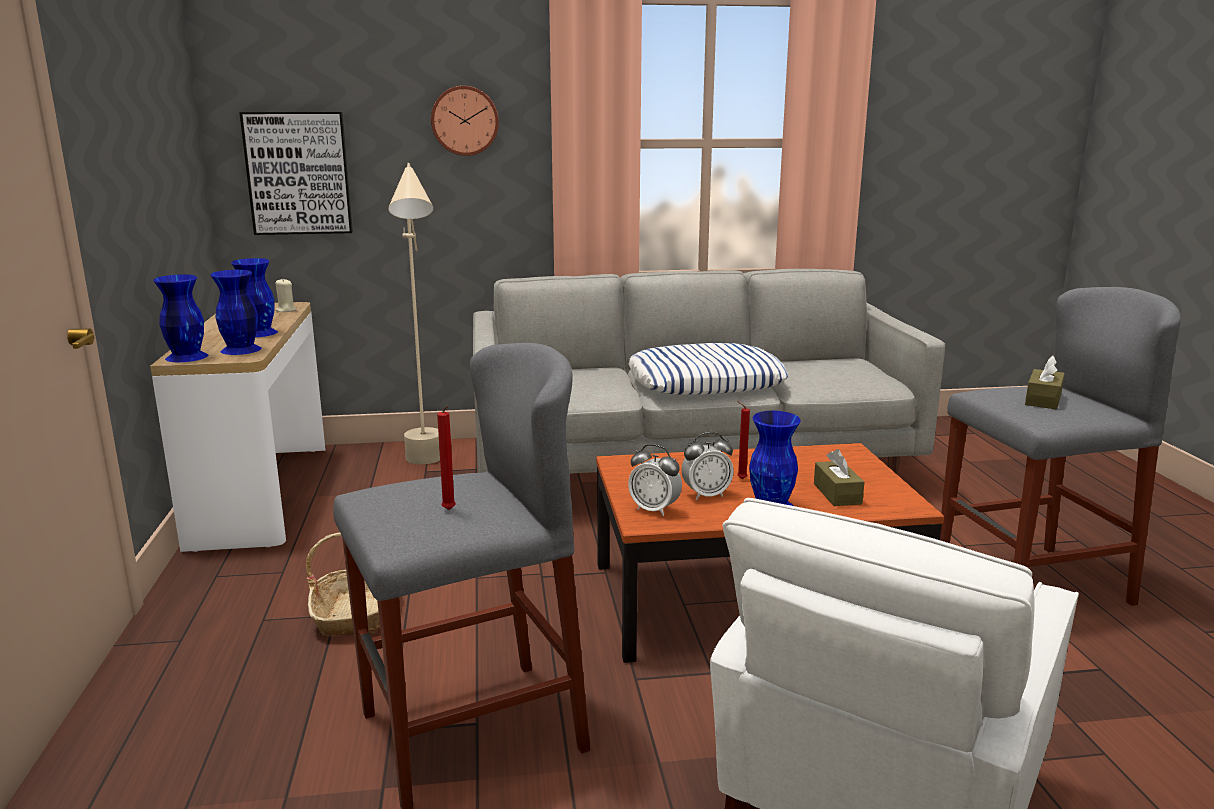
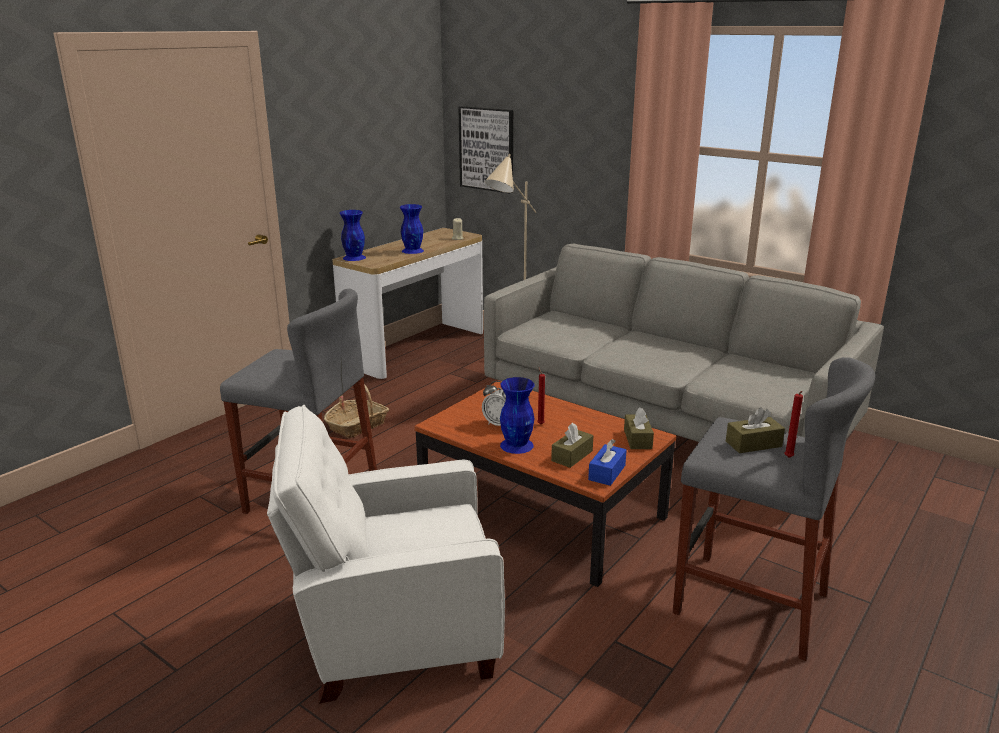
camera: 45 degrees right, 5 degrees up
(240, 350) = (382, 259): blue vase -> none
(449, 511) = (280, 371): red candle -> red candle (788, 458)
(465, 120) = (584, 122): wall clock -> none
(654, 510) = (456, 420): alarm clock -> none
(706, 382) = (653, 355): pillow -> none
(846, 457) = (637, 439): none -> brown tissue box
(896, 494) = (607, 472): none -> blue tissue box

